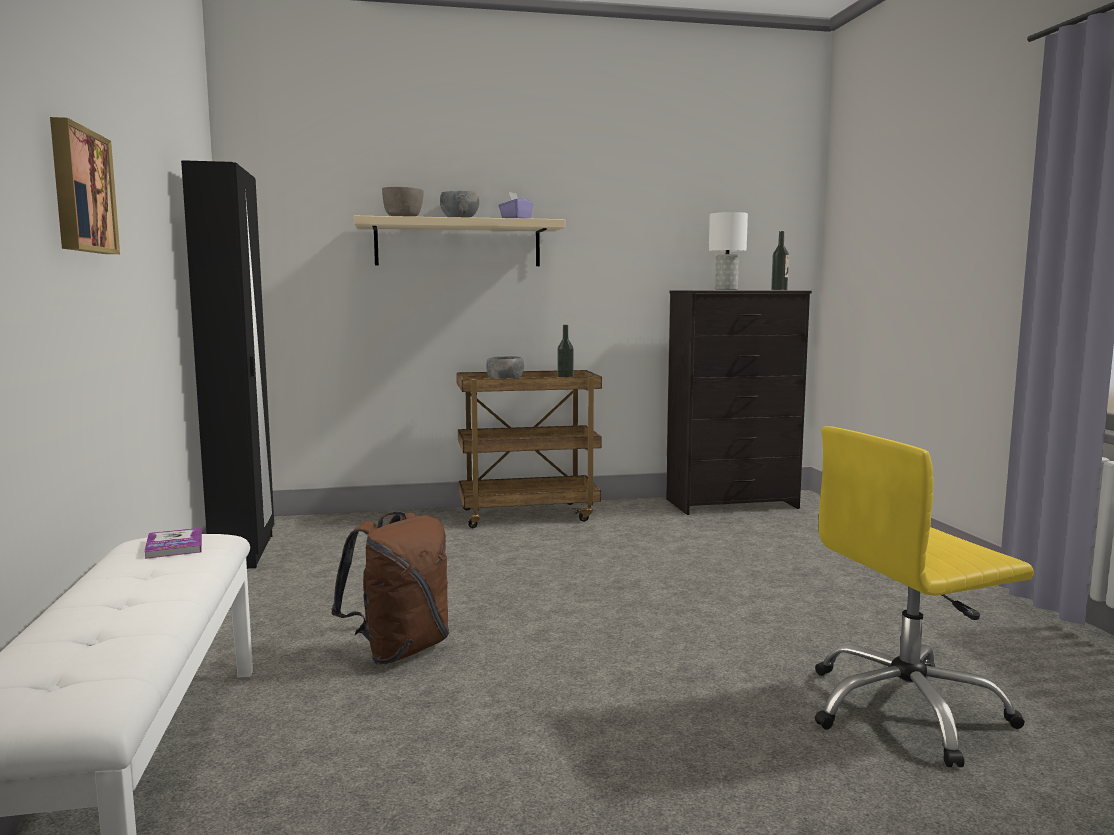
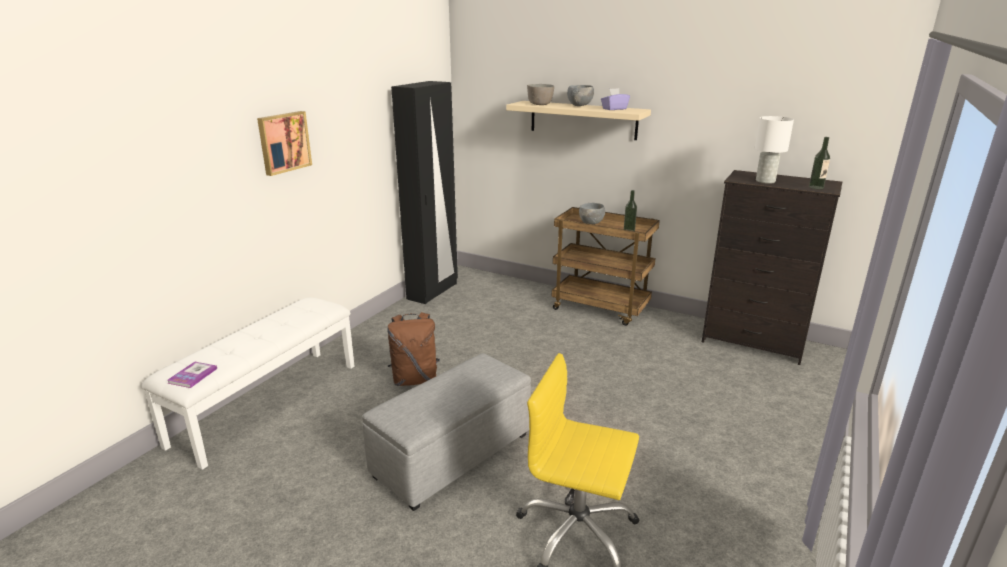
camera: 40 degrees right, 15 degrees up
(174, 545) = (312, 307): book -> book (193, 375)
(620, 705) = (453, 454): none -> grey ottoman

